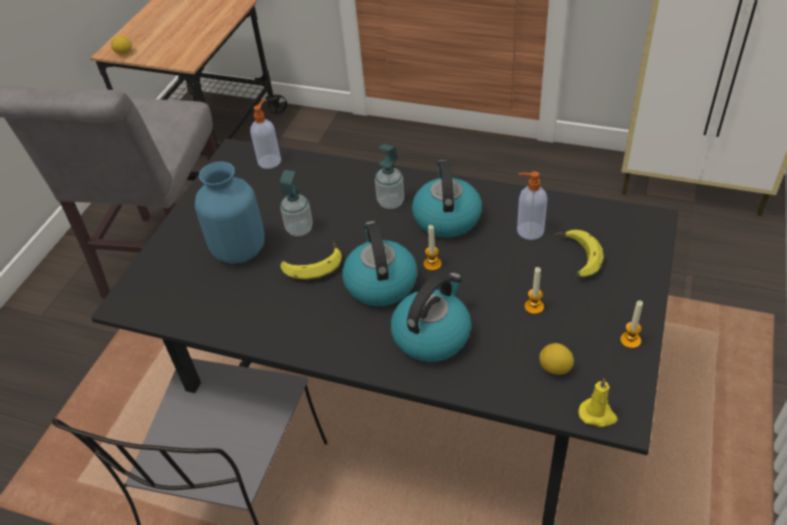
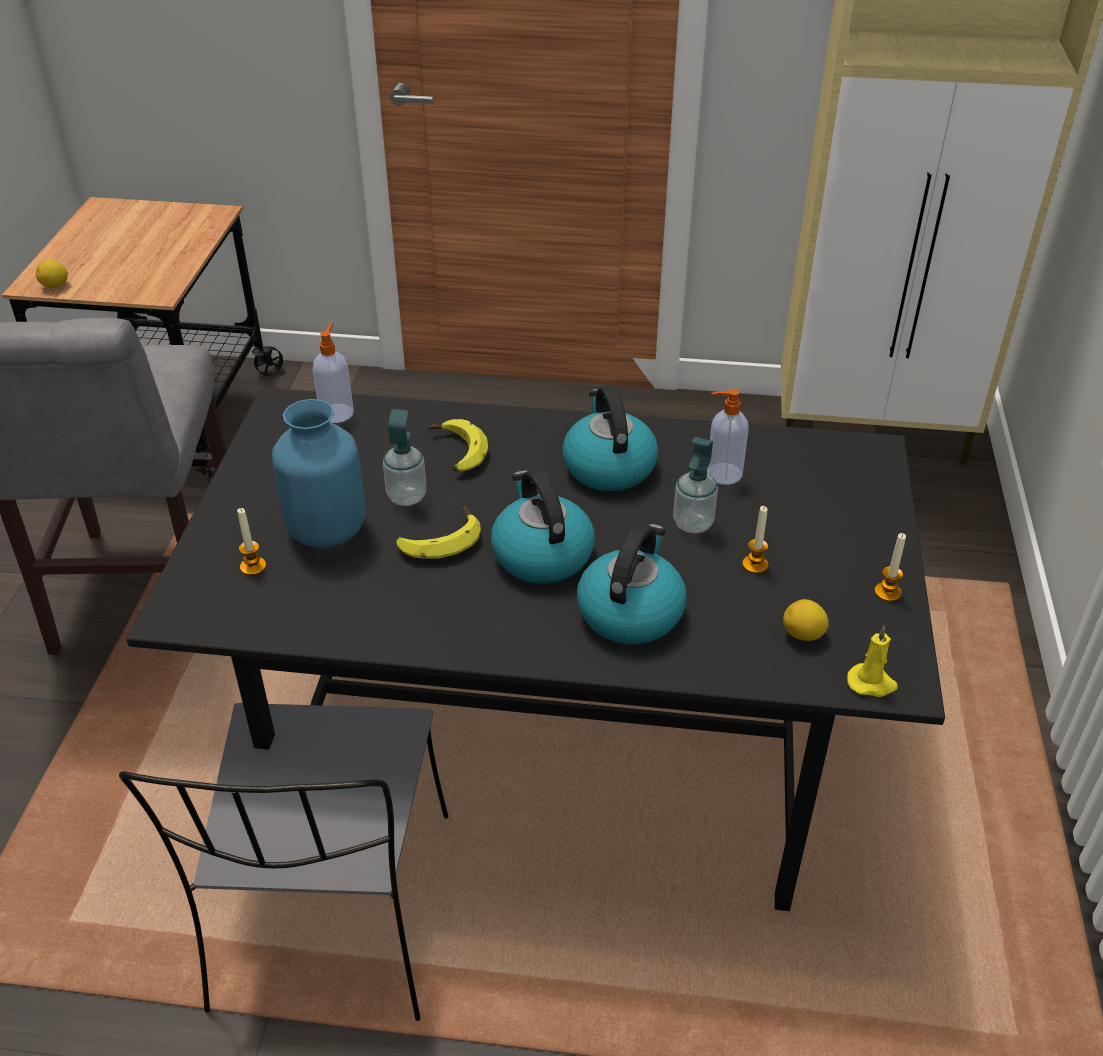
camera: 15 degrees left, 5 degrees down
(391, 202) = (526, 453): soap dispenser -> soap dispenser (693, 523)
(432, 264) = (606, 525): candle -> candle (253, 567)
(575, 258) = (792, 502): banana -> banana (455, 453)

